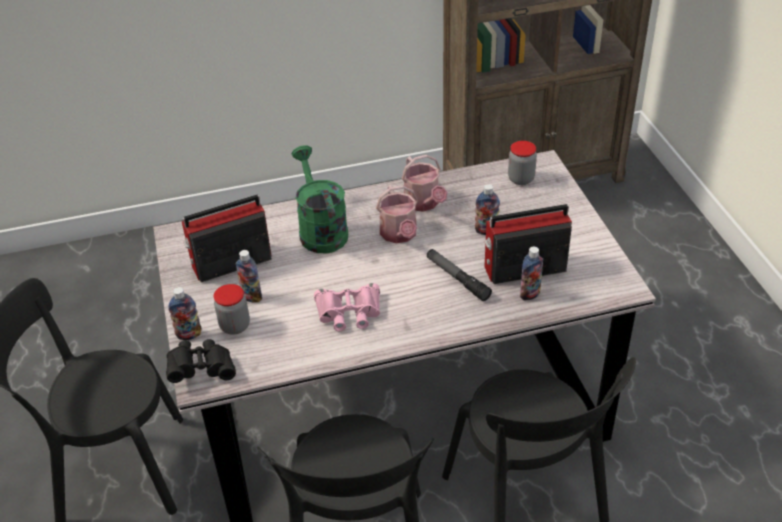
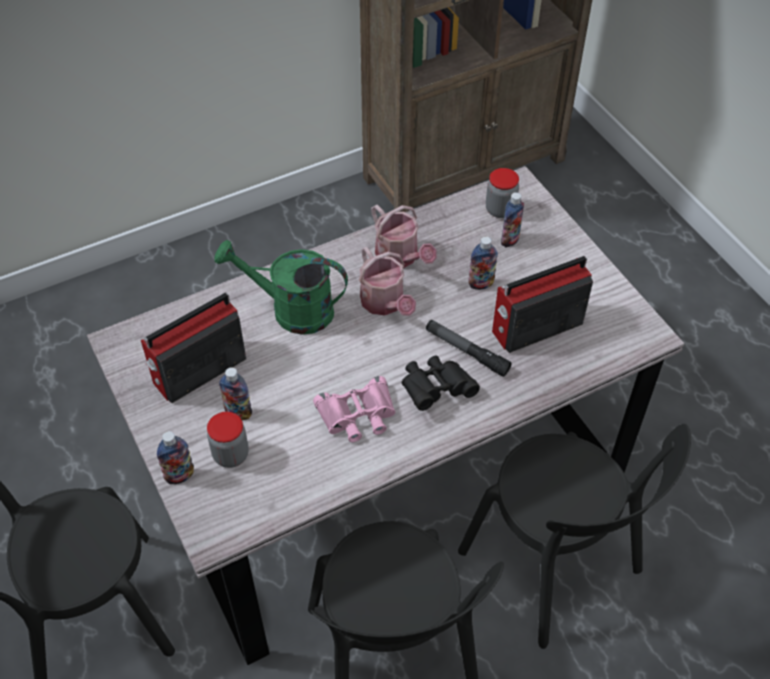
camera: 15 degrees left, 10 degrees up
(202, 369) = (210, 519): black binoculars -> black binoculars (436, 389)
(320, 230) = (291, 310): green watering can -> green watering can turned 45 degrees counterclockwise
(530, 294) = (551, 359): bottle -> bottle (510, 240)

